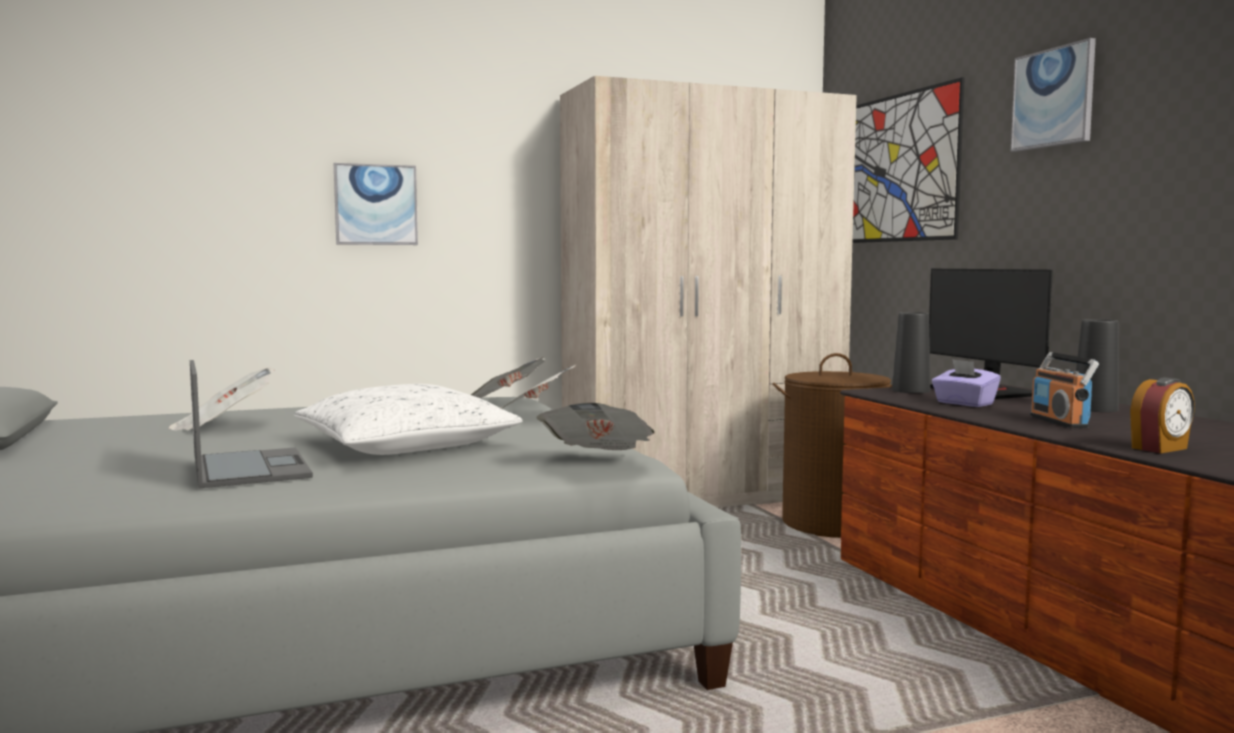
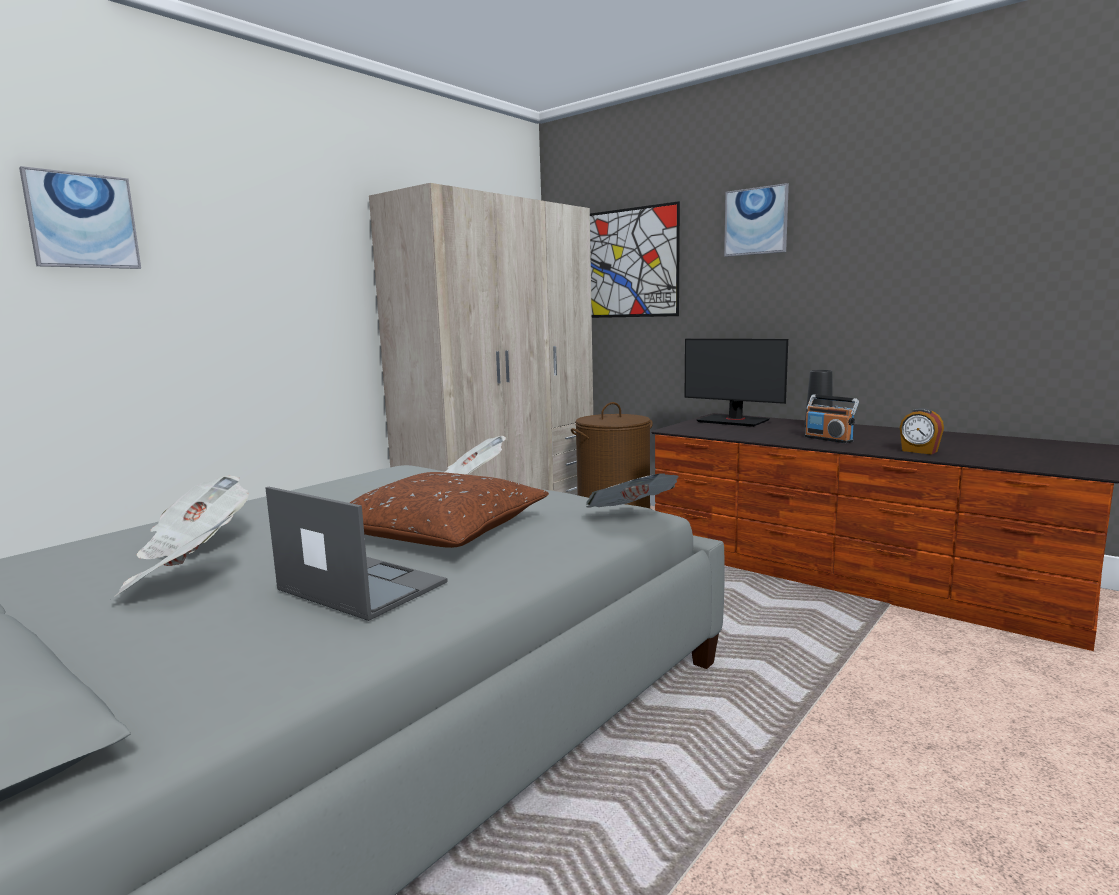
camera: 30 degrees left, 5 degrees up
(376, 205) = (217, 297): picture -> picture (82, 221)
(406, 445) = (441, 531): white pillow -> brown pillow
(504, 402) = (410, 473): newspaper -> newspaper (176, 587)
(910, 390) = (693, 425): black vase -> none
(964, 403) = (748, 432): purple tissue box -> none
(1160, 448) = (919, 451): alarm clock -> alarm clock turned 105 degrees clockwise

